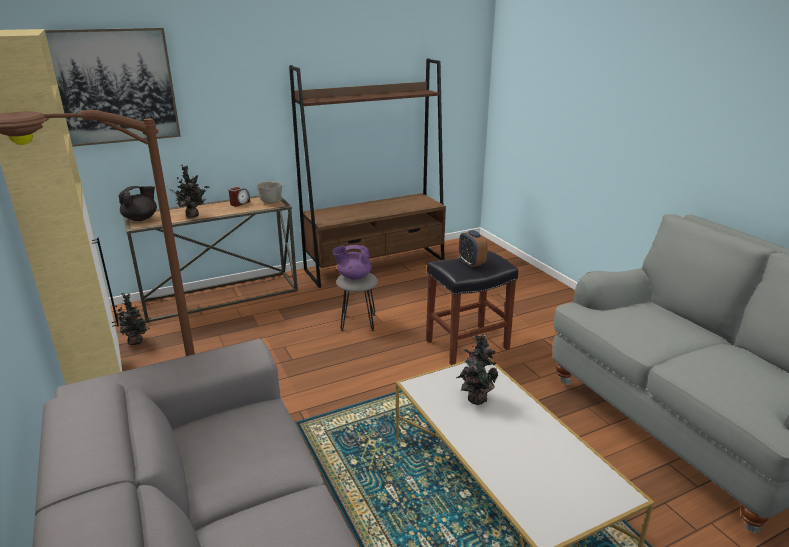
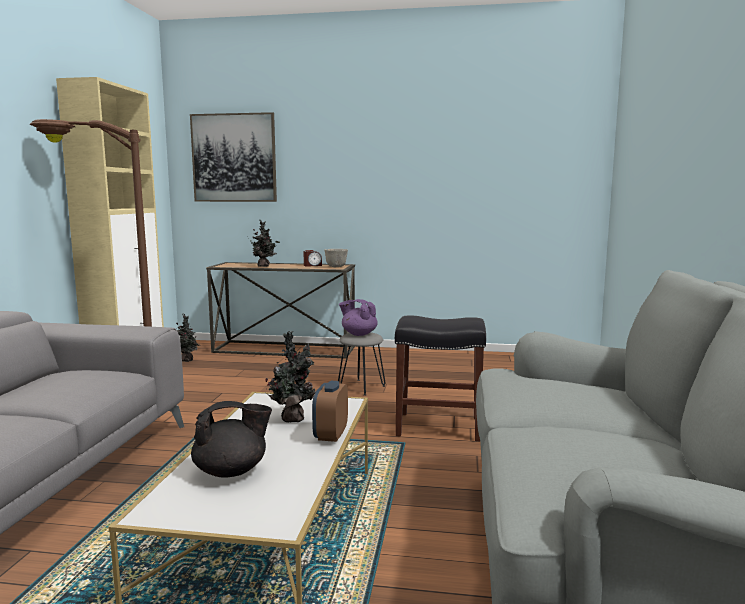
camera: 35 degrees right, 15 degrees down
(141, 219) = (229, 264): black teapot -> black teapot (232, 471)
(375, 265) = (443, 356): brown bookcase -> none
(471, 262) = (440, 320): alarm clock -> alarm clock (330, 435)

